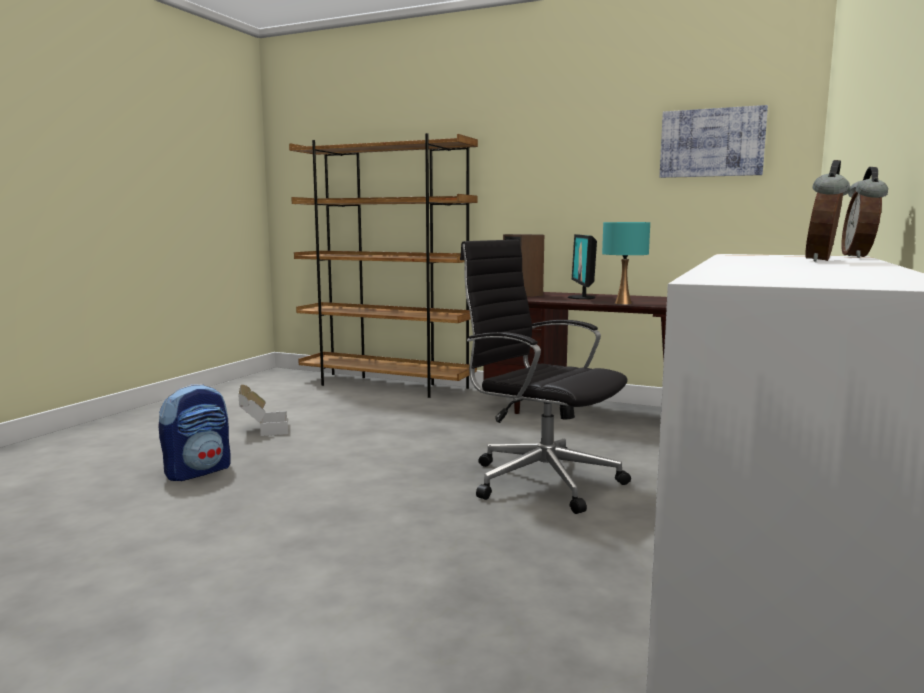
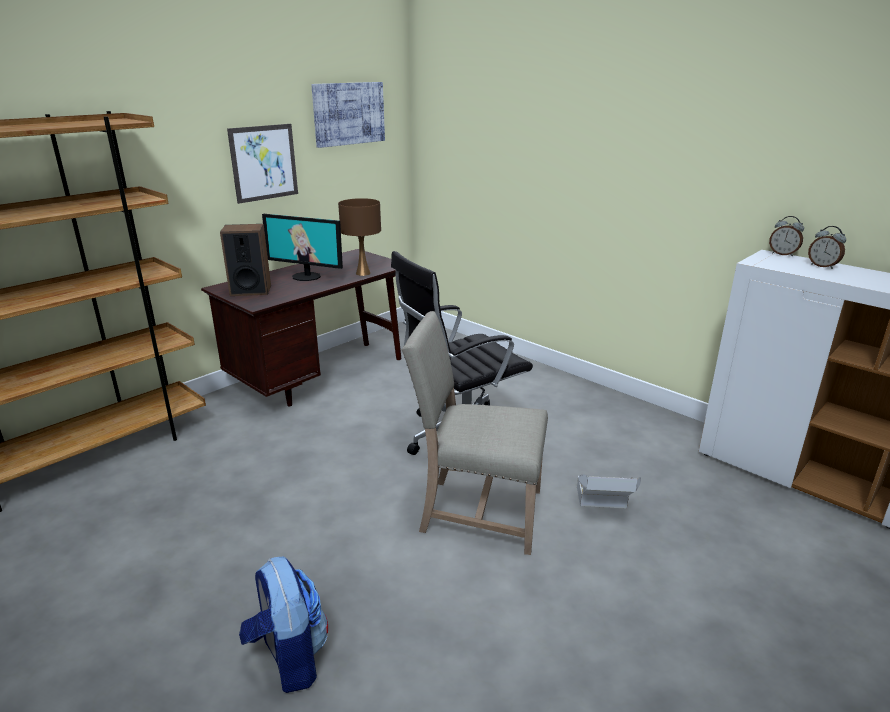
camera: 70 degrees left, 15 degrees up
(263, 430) = (166, 588): cardboard box -> cardboard box (602, 505)
(404, 505) = (477, 512): none -> beige chair
(595, 188) = (264, 163): none -> picture
(622, 303) = (363, 273): turquoise table lamp -> brown table lamp

